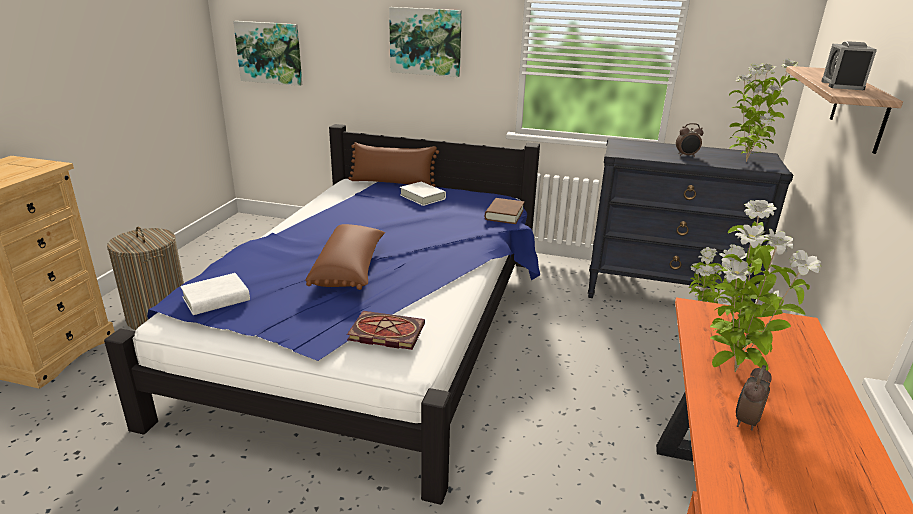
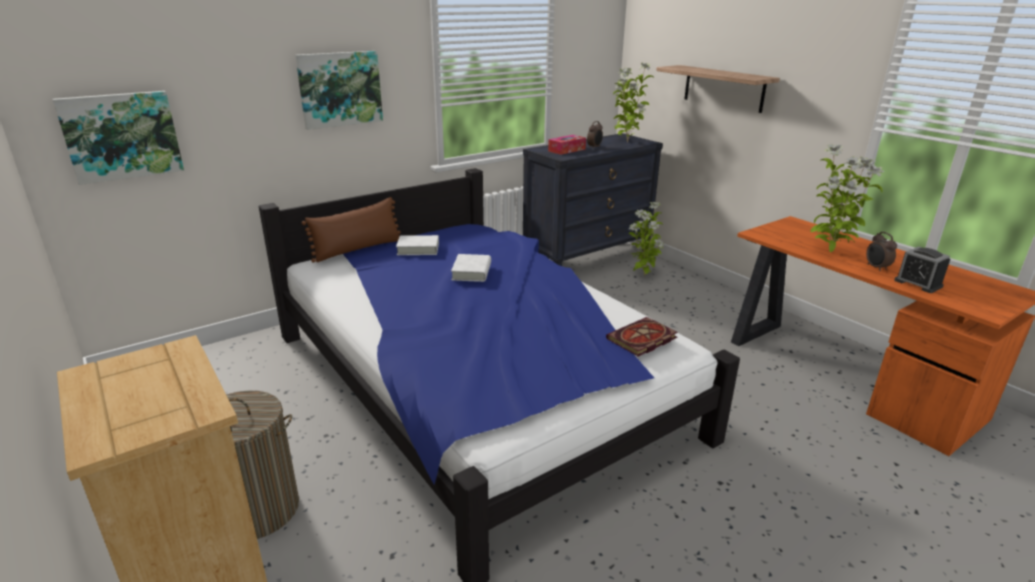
camera: 50 degrees left, 0 degrees up
(216, 299) = (496, 394): white book -> white book (471, 272)
(350, 270) = (517, 320): brown pillow -> none
(504, 215) = (507, 236): brown book -> none
(646, 150) = (566, 150): none -> tissue box
(842, 85) = (730, 74): alarm clock -> alarm clock (918, 283)

